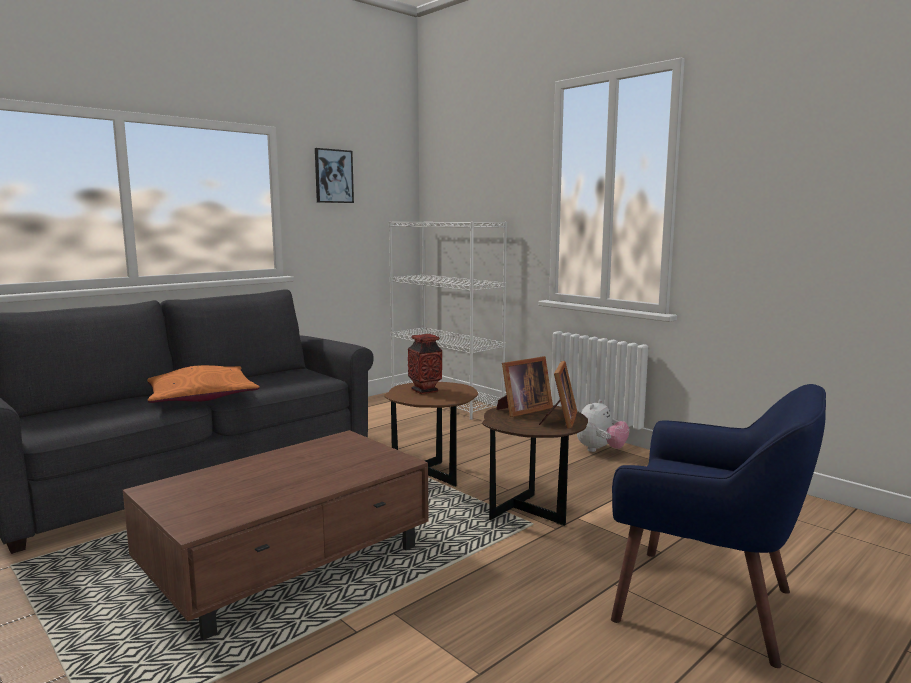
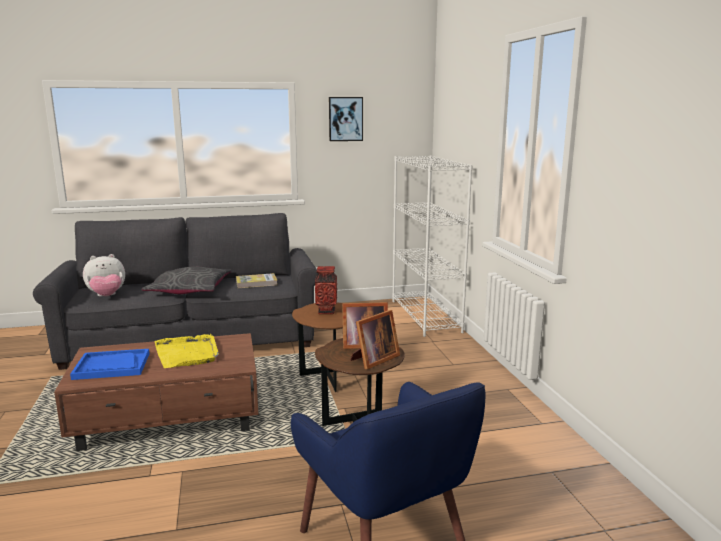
camera: 30 degrees right, 5 degrees up
(200, 397) = (189, 290): orange pillow -> grey pillow
(221, 498) = (111, 366): none -> blue tray
(281, 379) = (256, 283): none -> book
(307, 463) = (187, 353): none -> yellow tray
(600, 450) = (494, 390): plush toy -> plush toy (107, 296)

